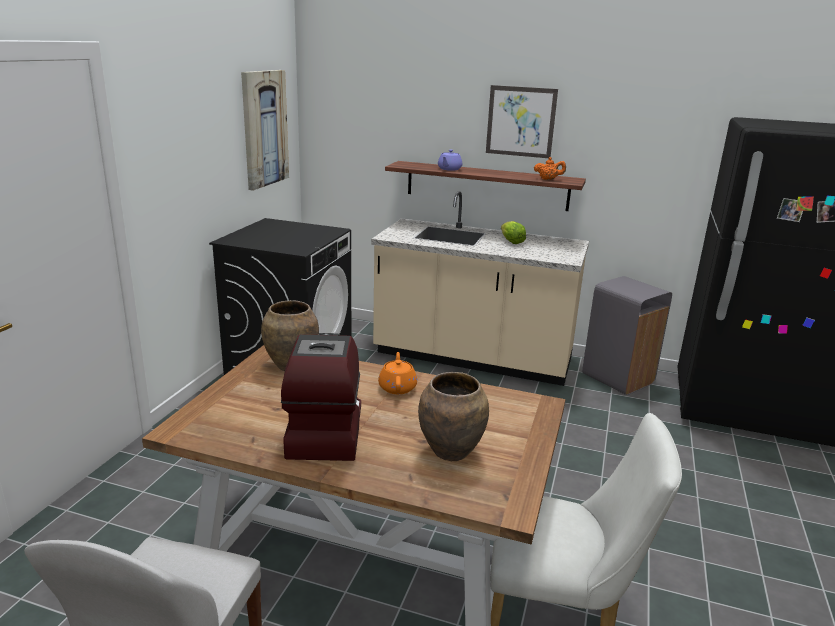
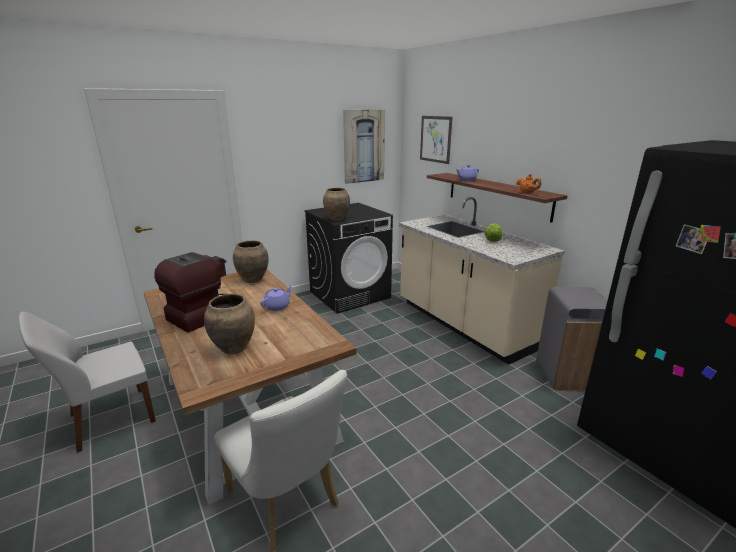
camera: 40 degrees right, 0 degrees up
(293, 249) = (336, 219): none -> brown vase
(397, 387) = (277, 306): orange teapot -> purple teapot
(520, 121) = (522, 144): picture -> picture (435, 139)

